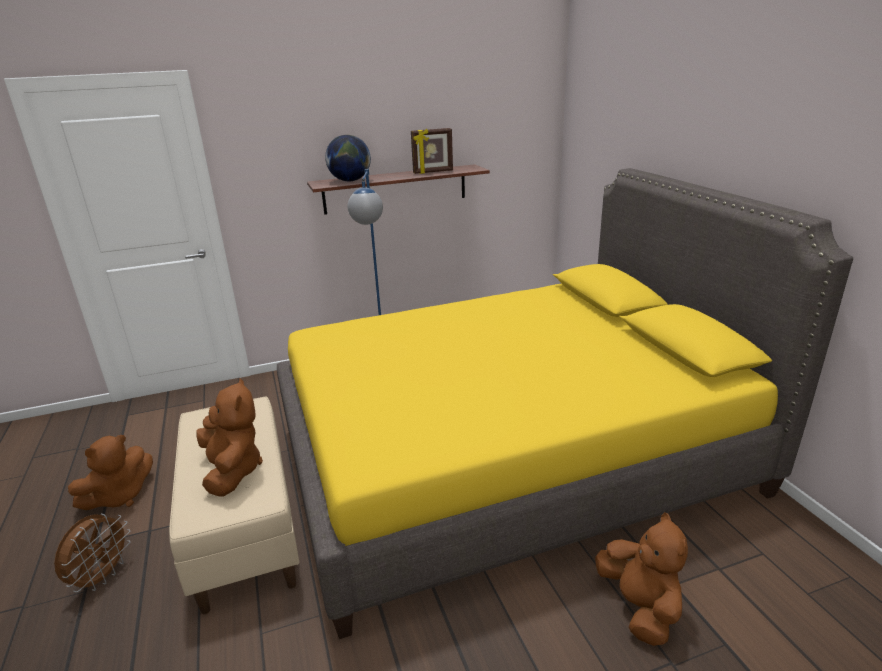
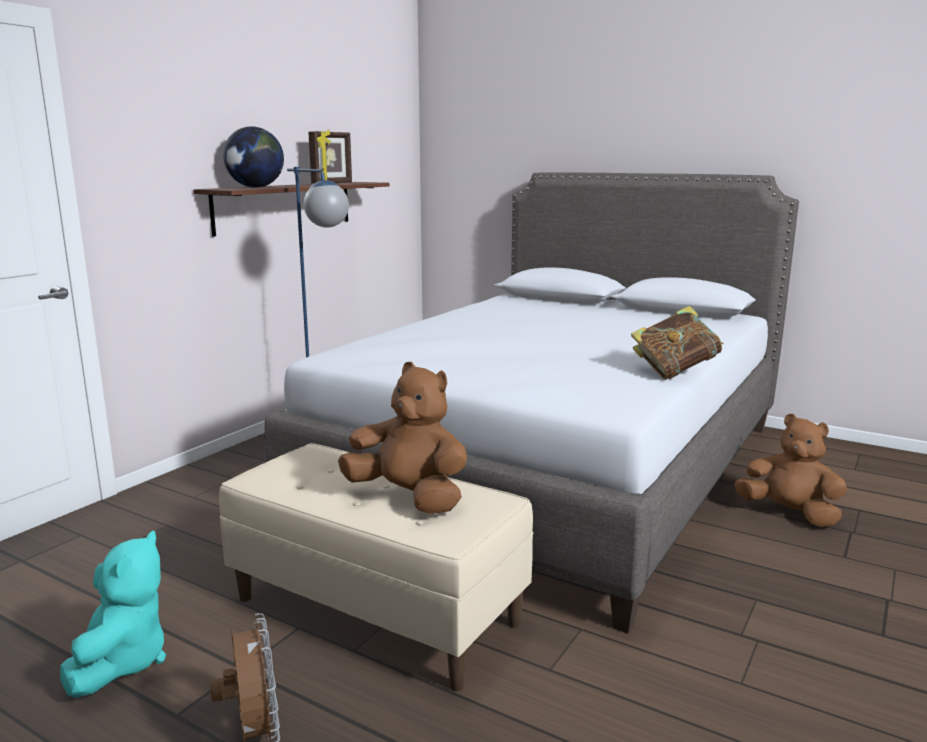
camera: 40 degrees left, 10 degrees down
(120, 496) = (122, 662): brown plush toy -> turquoise plush toy
(494, 439) = (674, 372): none -> book
(509, 458) = (554, 467): yellow bed -> grey bed

